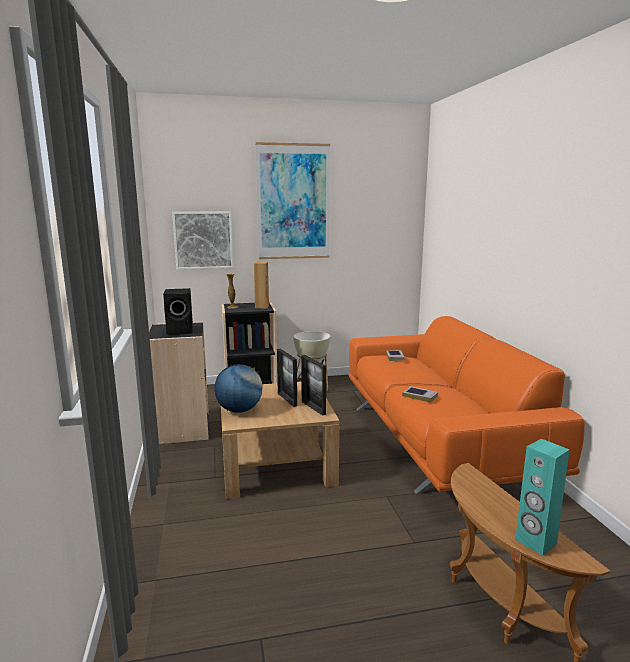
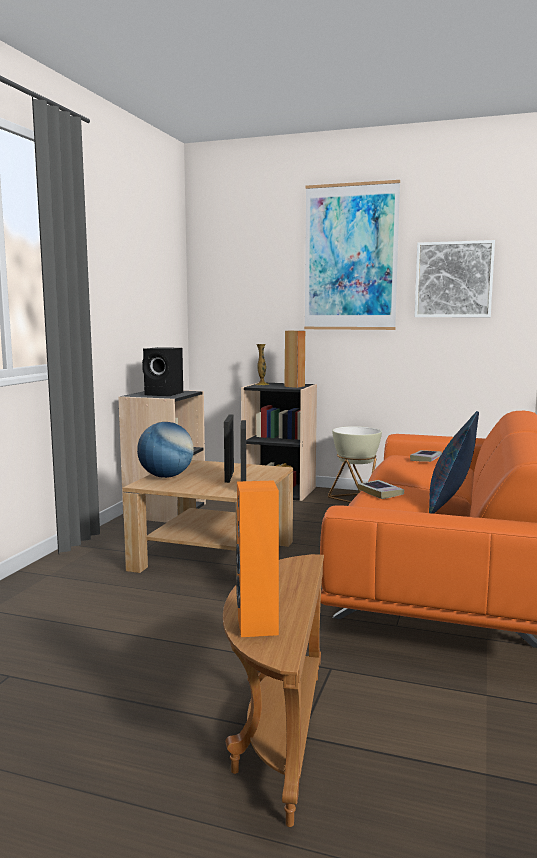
camera: 30 degrees right, 5 degrees down
(203, 240) = (243, 305): picture -> picture (453, 279)
(463, 396) = (451, 504): none -> blue pillow
(535, 542) = (256, 626): turquoise speaker -> orange speaker

